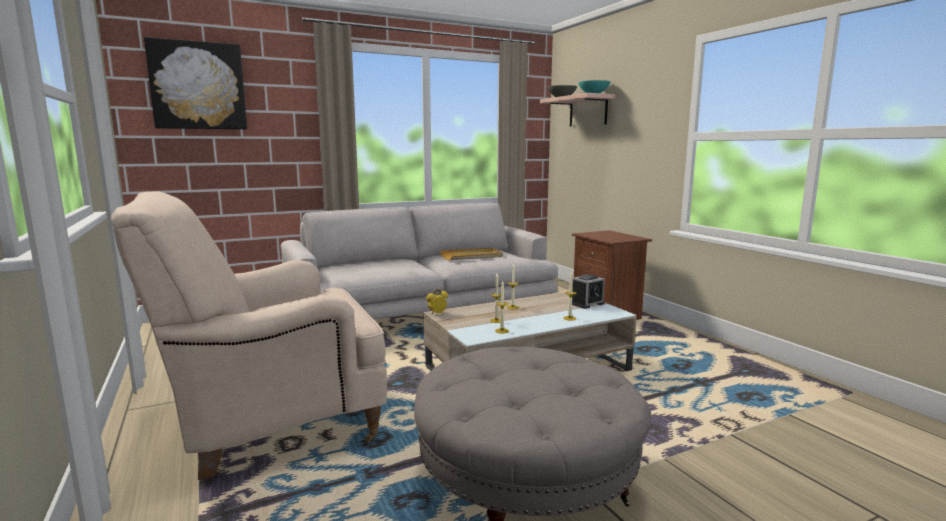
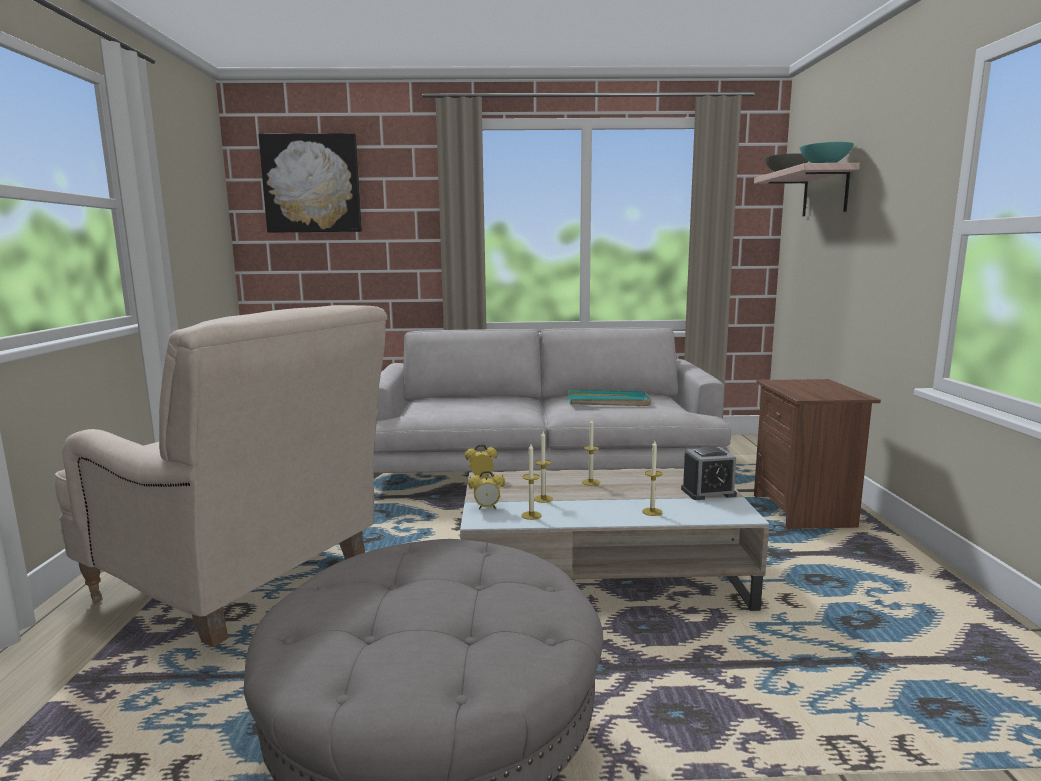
camera: 25 degrees right, 0 degrees up
(271, 423) = (244, 582): beige armchair -> beige armchair turned 150 degrees counterclockwise
(467, 331) = (487, 508): none -> alarm clock
(471, 256) = (608, 401): beige tray -> turquoise tray

